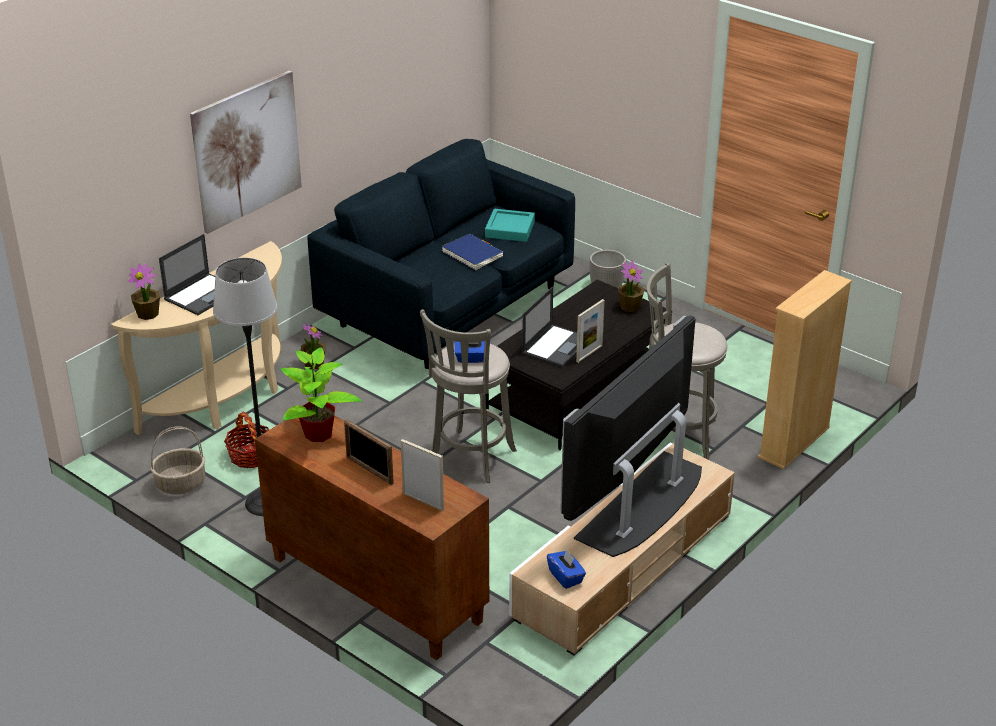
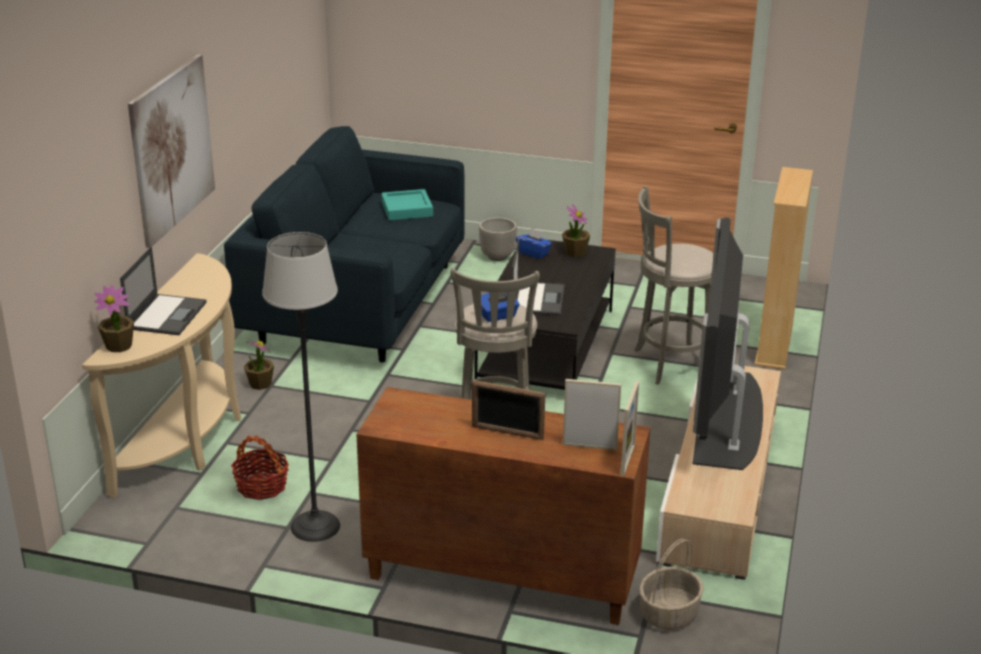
camera: 25 degrees left, 5 degrees down
(181, 483) = (203, 533): basket -> basket (669, 613)
(318, 434) = (422, 413): potted plant -> none
(472, 254) = (389, 237): blue book -> none
(566, 577) = (716, 499): blue tissue box -> blue tissue box (533, 253)
(589, 353) = (574, 298): picture frame -> picture frame (627, 460)

